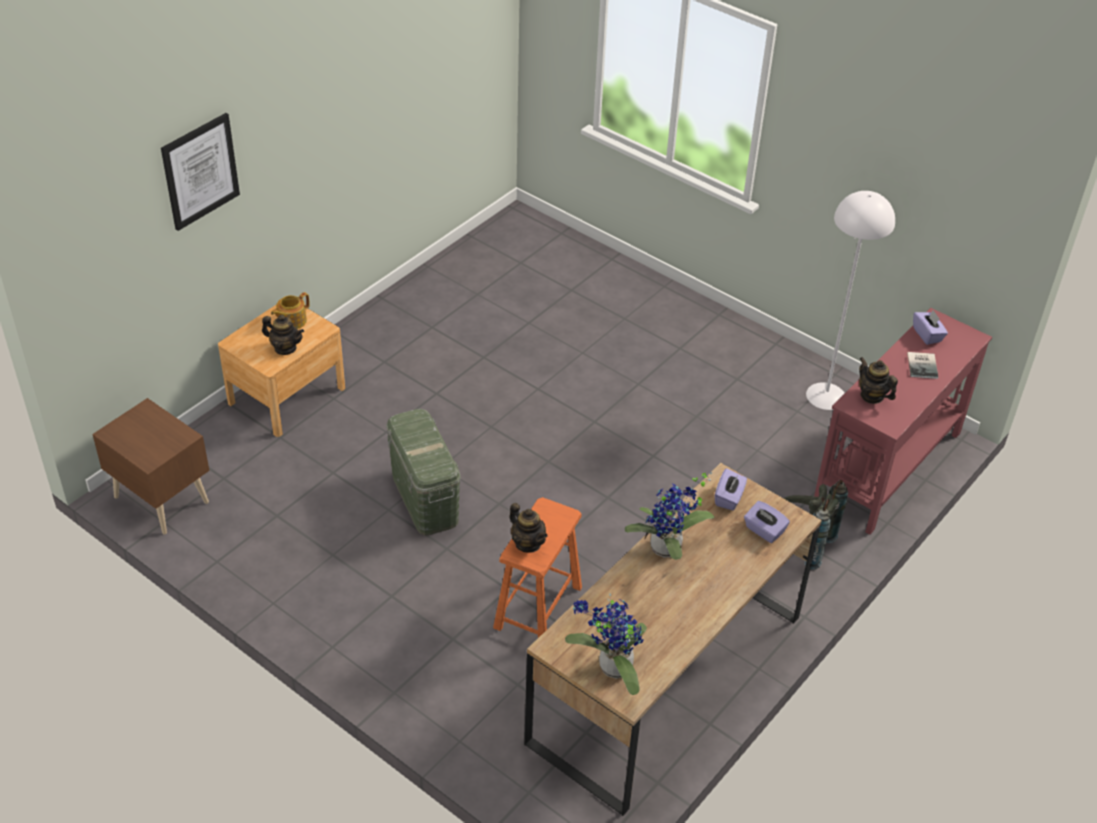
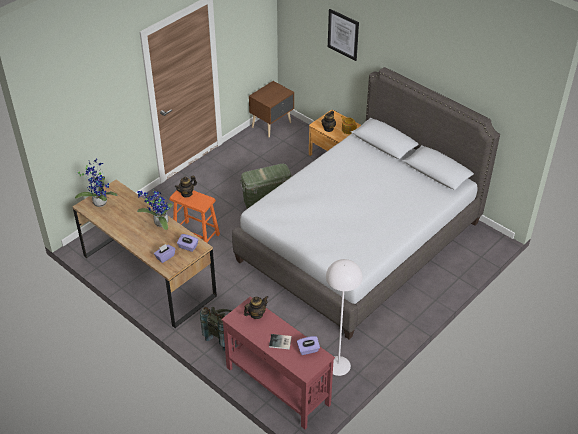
camera: 95 degrees right, 0 degrees up
(536, 367) = (359, 241): none -> grey bed

